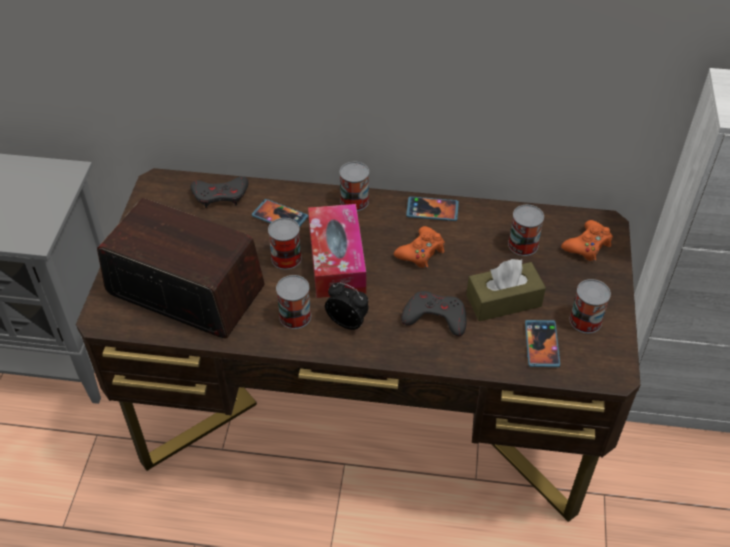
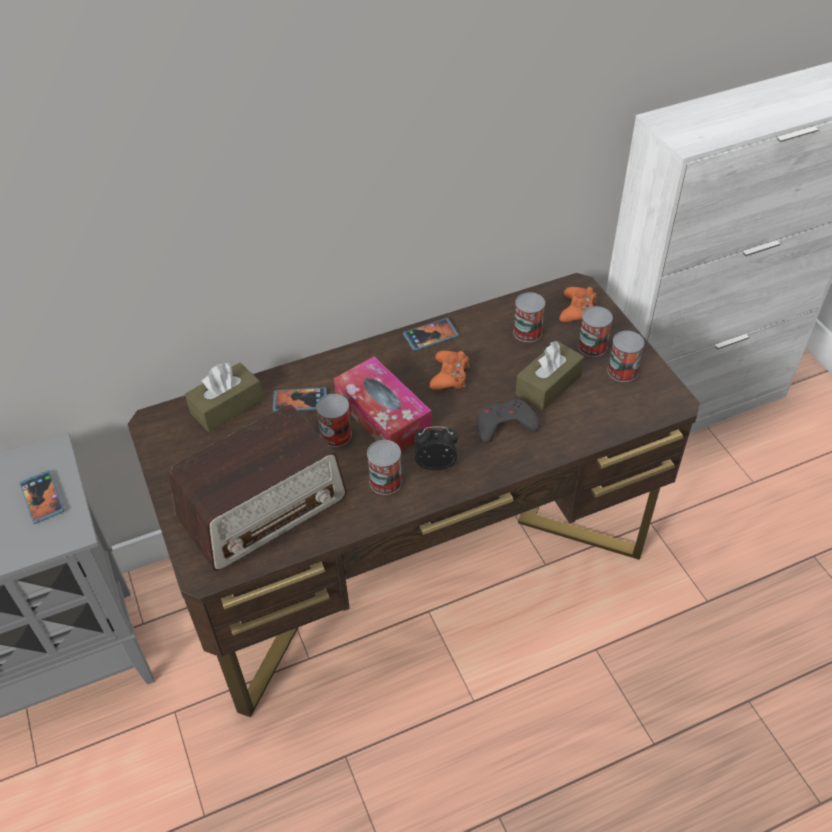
camera: 30 degrees left, 0 degrees up
(184, 290) = (264, 507): radio -> radio turned 150 degrees clockwise
(220, 195) = (227, 406): grey game controller -> brown tissue box
(354, 201) = (356, 357): can -> can (592, 346)
(541, 345) = (605, 406): phone -> phone (42, 498)

